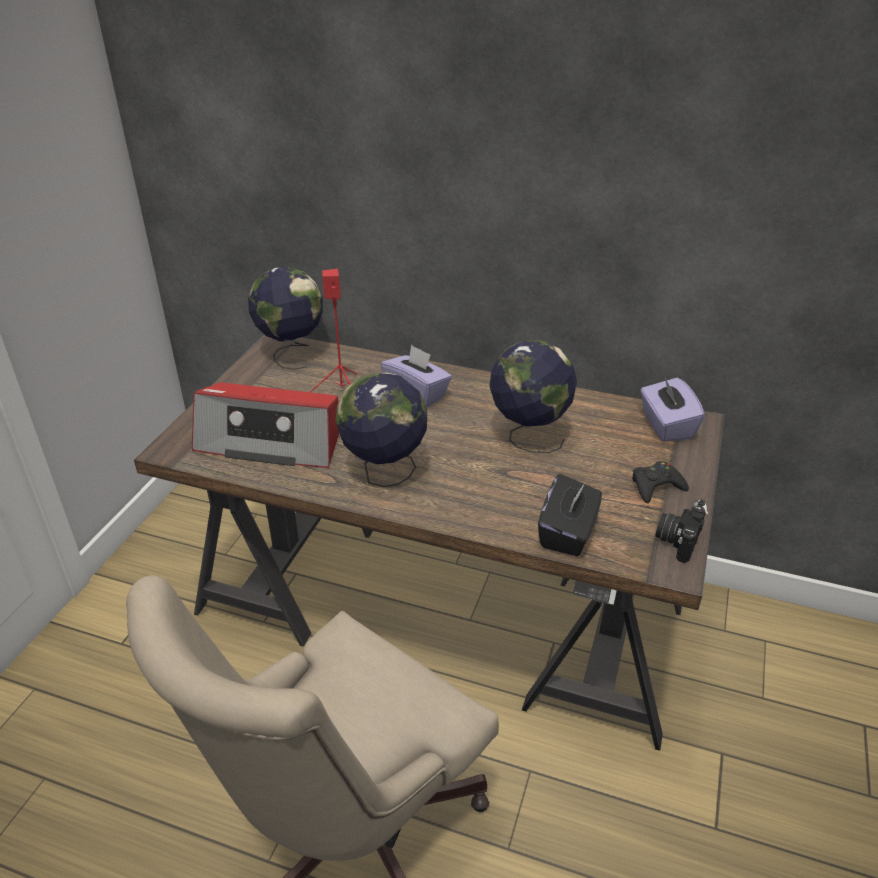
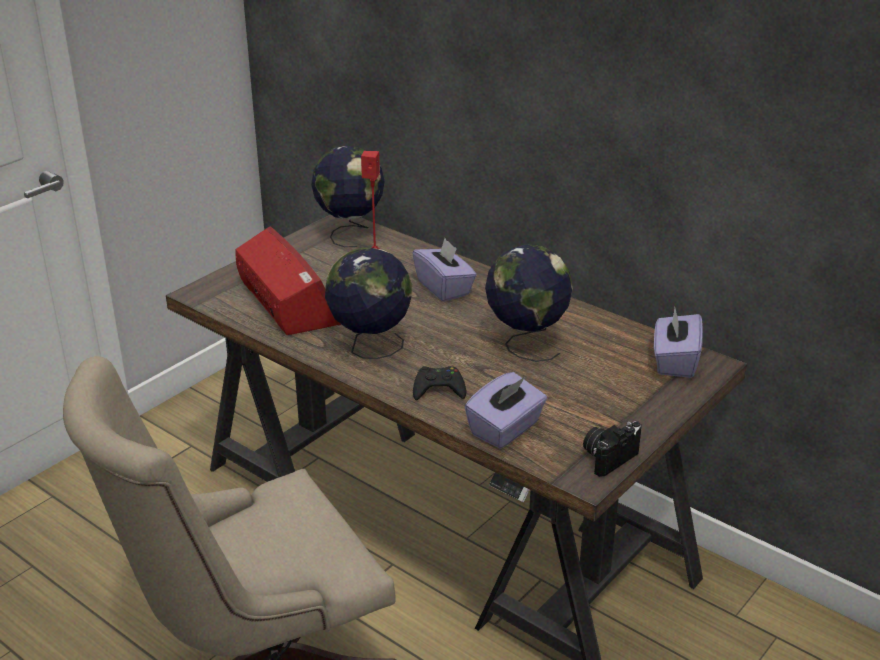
camera: 20 degrees right, 5 degrees down
(271, 441) = (287, 302): radio -> radio turned 150 degrees counterclockwise
(568, 533) = (505, 429): black tissue box -> purple tissue box
(656, 486) = (622, 410): black game controller -> black game controller (439, 389)

